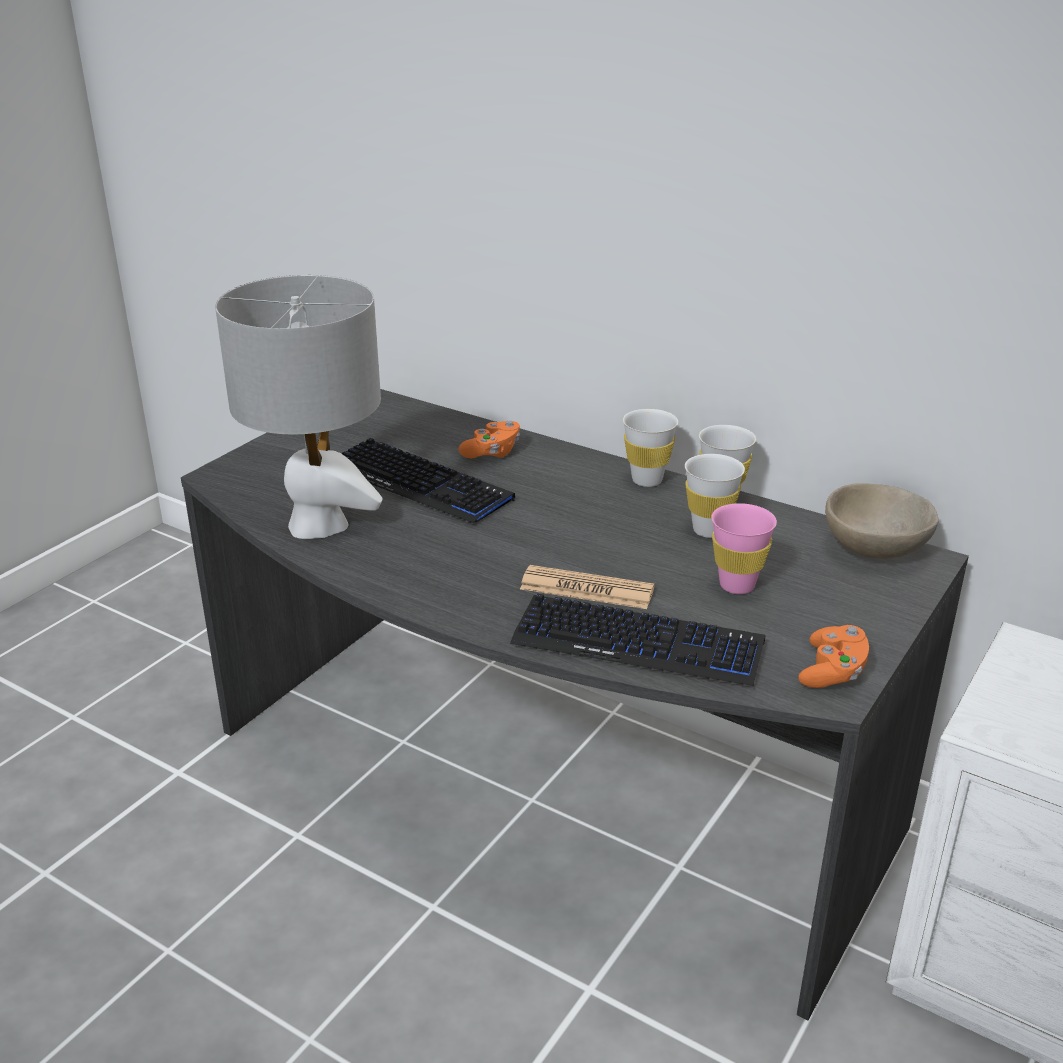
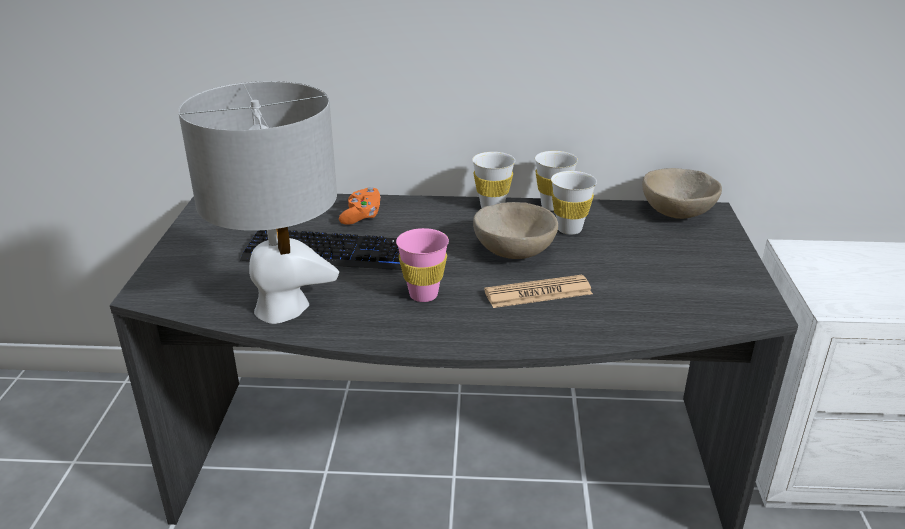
camera: 30 degrees left, 0 degrees up
(614, 537) = (514, 251): none -> beige bowl
(638, 643) = (614, 319): keyboard -> none
(737, 585) = (628, 260): pink cup -> pink cup (423, 295)
(832, 672) = (746, 297): orange game controller -> none

